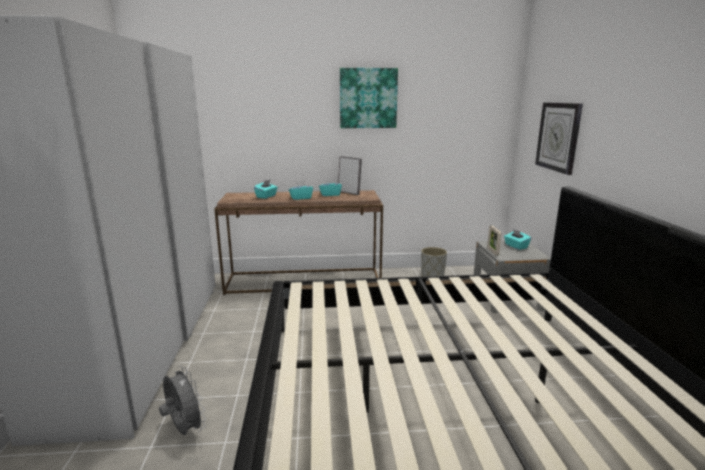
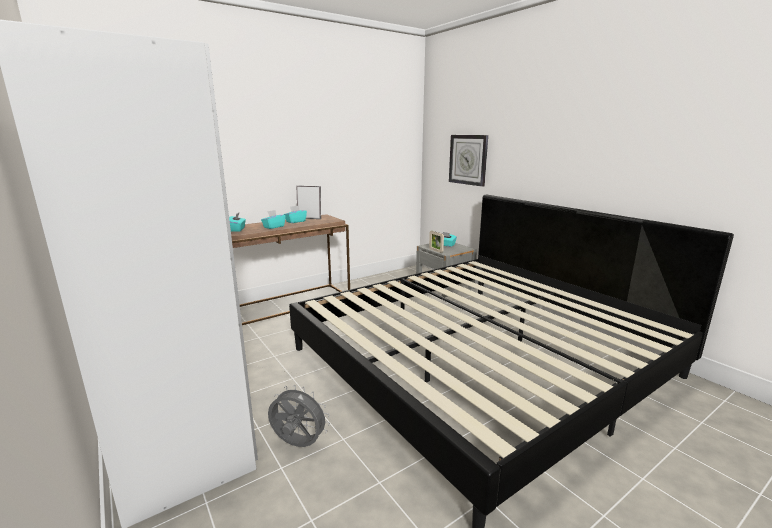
camera: 30 degrees left, 0 degrees up
(368, 98) = (314, 132): picture -> none
(432, 275) = (379, 281): grey planter -> none

